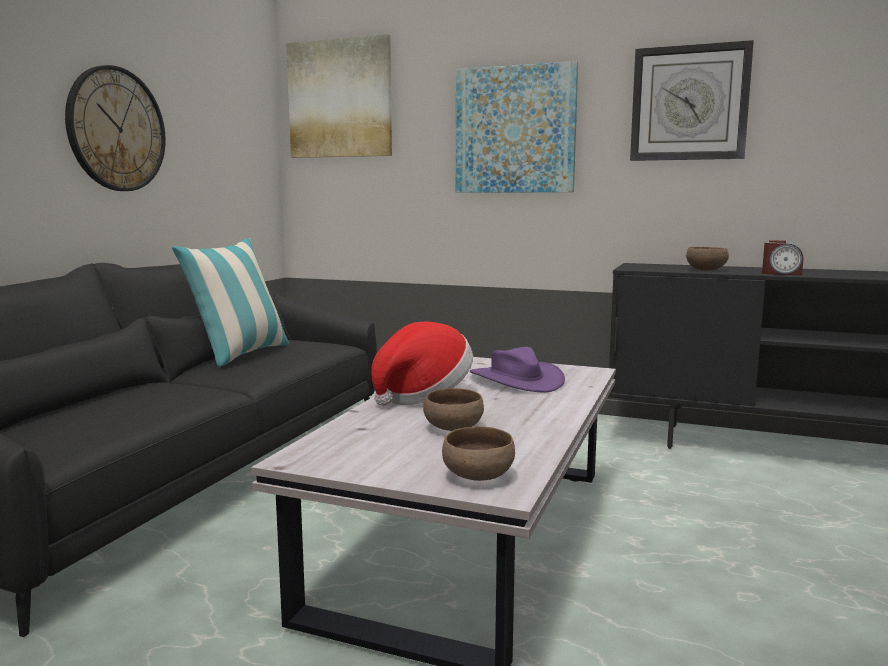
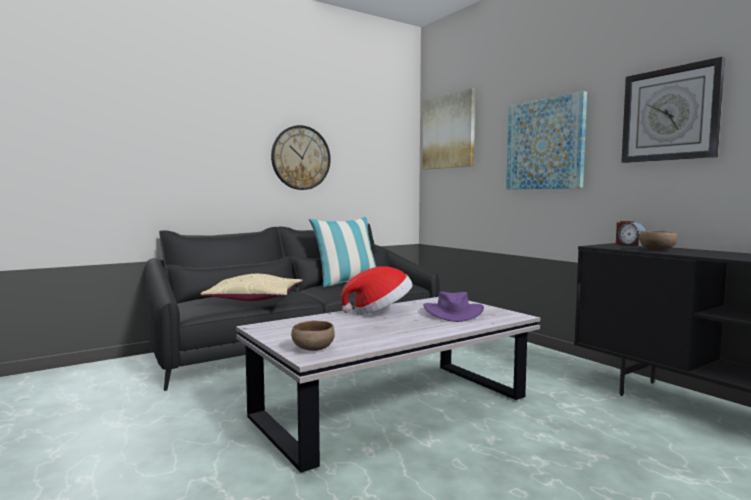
camera: 35 degrees right, 5 degrees down
(136, 408) = (255, 299): none -> beige pillow
(454, 429) = (355, 329): brown bowl -> none
(781, 273) = (718, 256): alarm clock -> alarm clock (630, 244)

